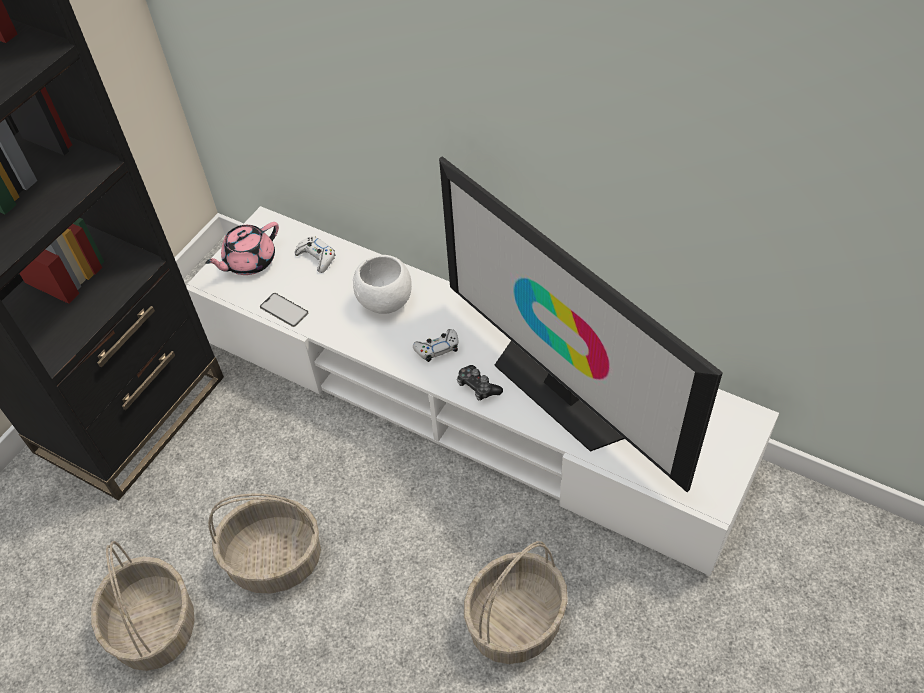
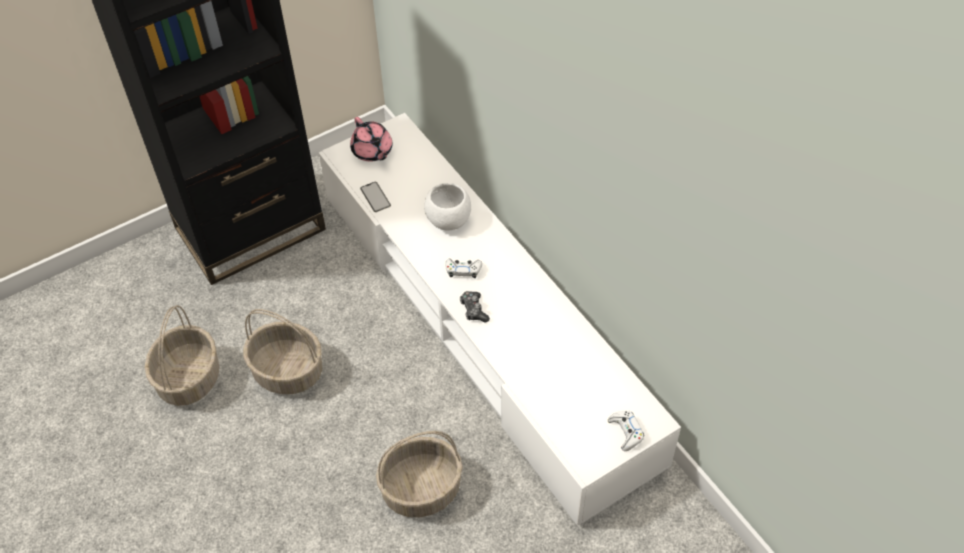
camera: 25 degrees right, 0 degrees up
(249, 261) = (372, 151): pink teapot -> pink teapot turned 105 degrees counterclockwise
(317, 257) = (420, 168): white game controller -> white game controller (626, 432)
(563, 391) = (532, 339): television -> none

